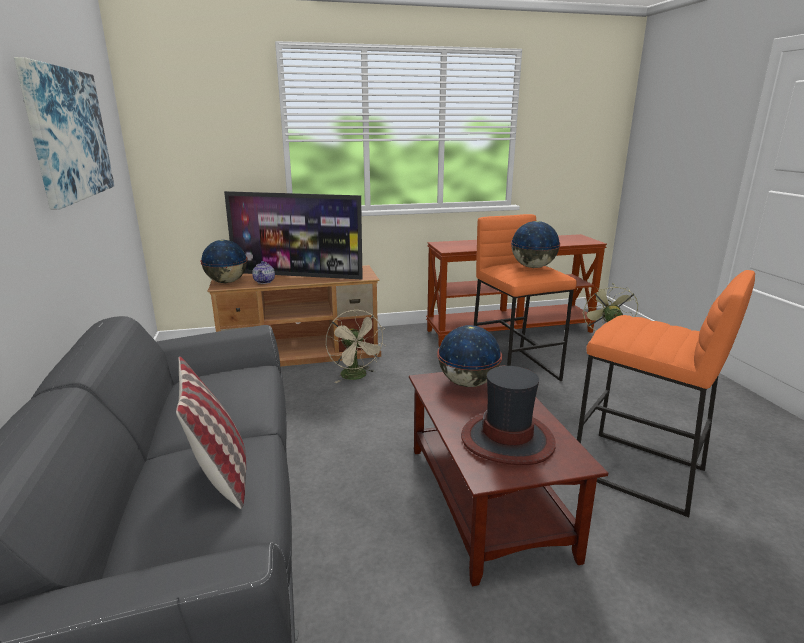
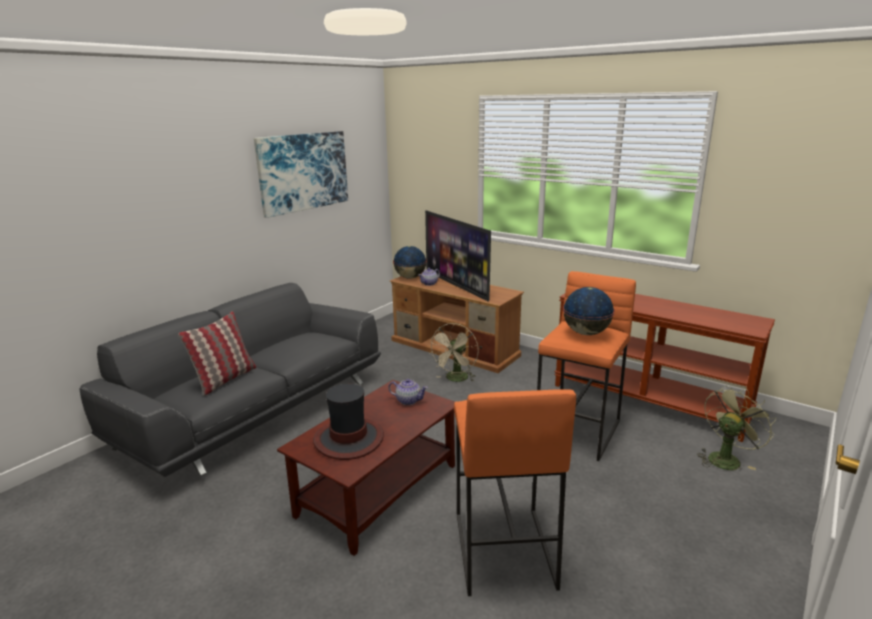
camera: 50 degrees right, 0 degrees up
(467, 383) = (408, 400): globe -> teapot

